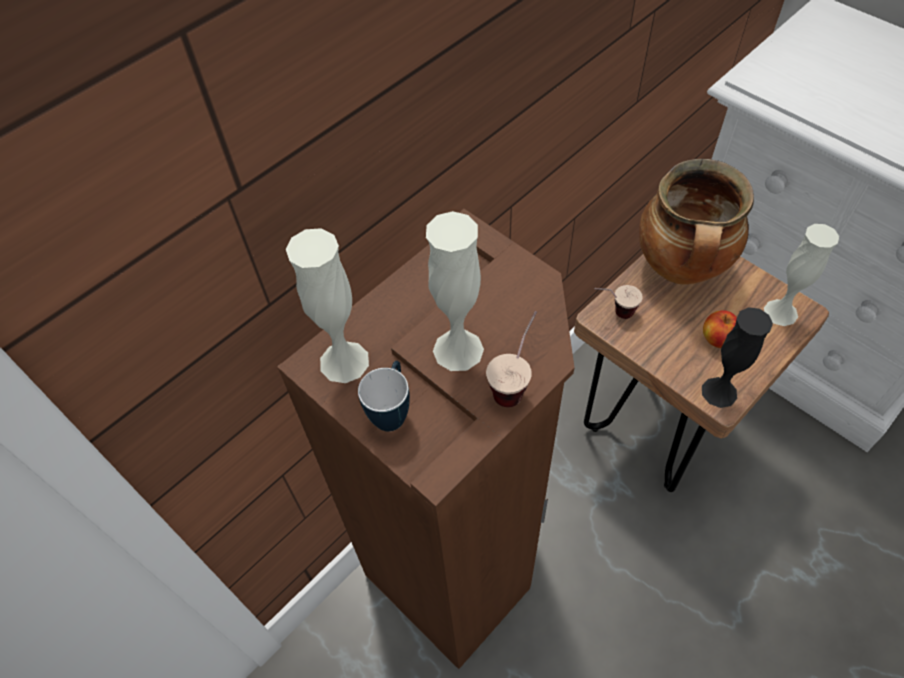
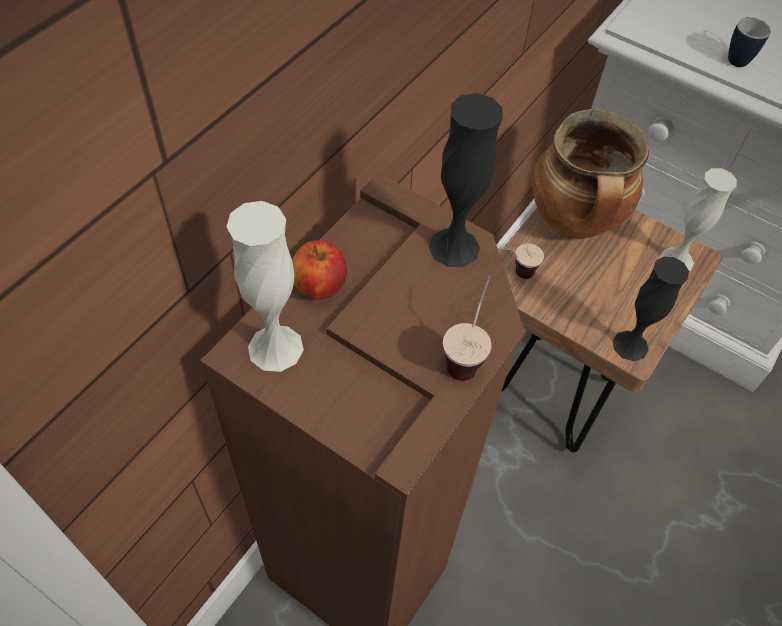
camera: 15 degrees left, 0 degrees up
(392, 411) = (339, 397): mug -> mug (736, 57)
(458, 350) = (400, 324): white vase -> none
(521, 283) = (454, 247): none -> black vase
(717, 339) = (620, 292): apple -> apple (319, 287)

